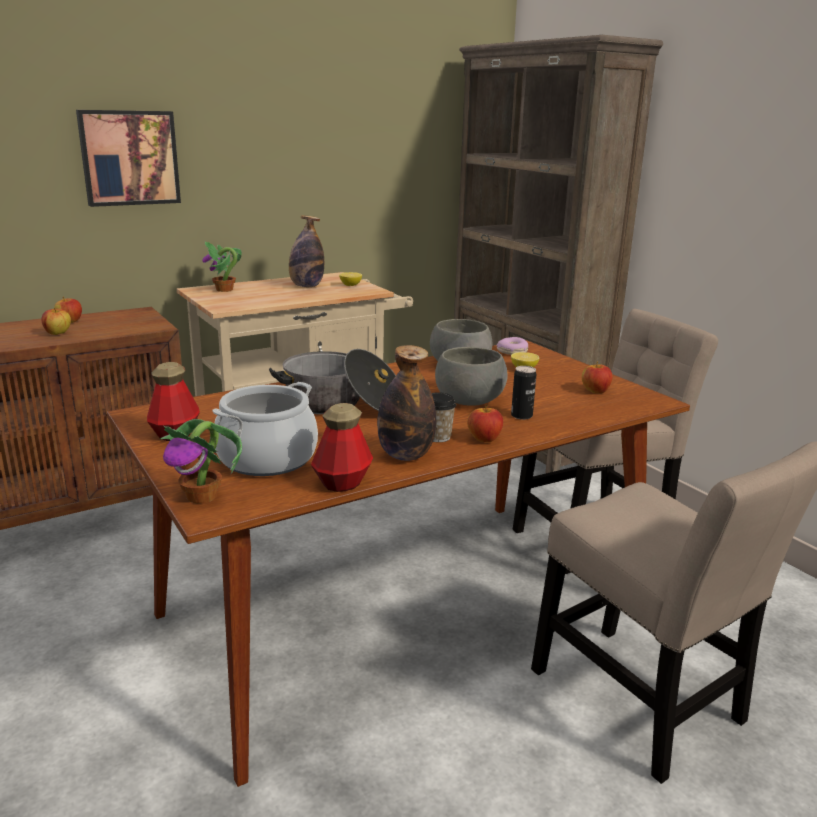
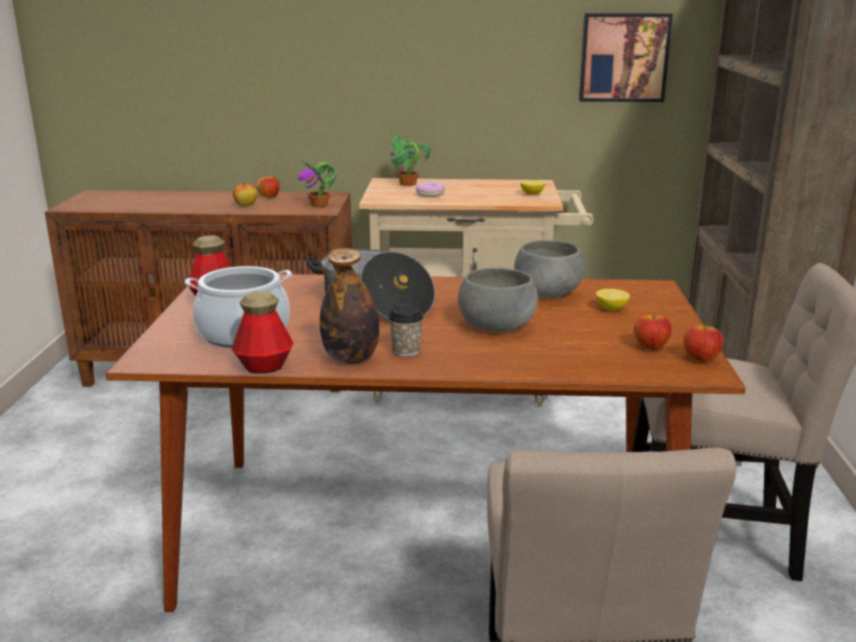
camera: 35 degrees right, 0 degrees up
(129, 158) = (341, 52): picture -> picture (623, 57)
(203, 496) = (157, 349): potted plant -> potted plant (320, 205)
(306, 286) = (487, 190): bottle -> none
(484, 439) = (444, 363): apple -> apple (700, 359)
(512, 352) = (632, 289): donut -> donut (430, 194)
(521, 416) = (521, 352): can -> none

